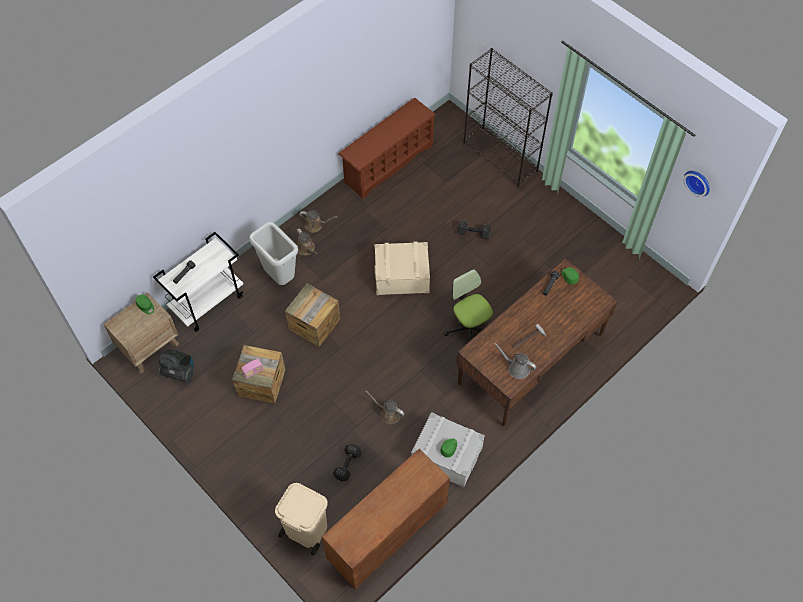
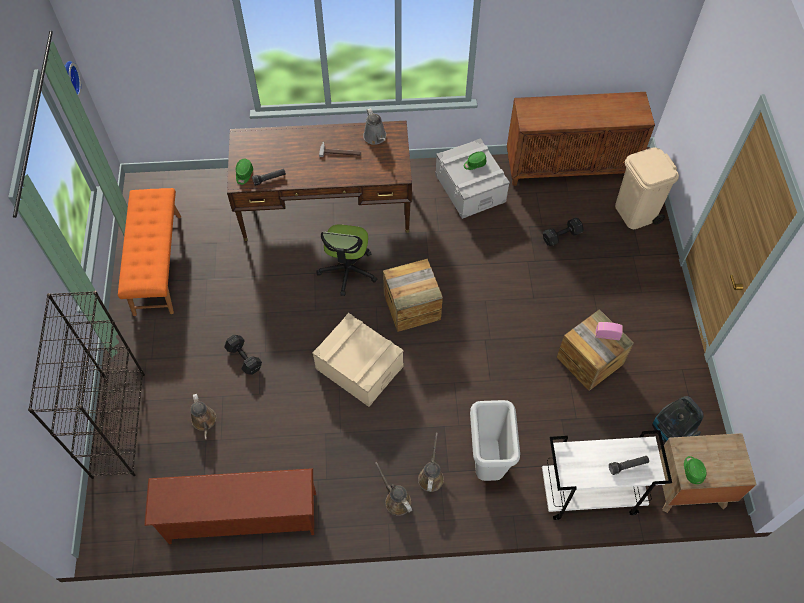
camera: 140 degrees left, 0 degrees up
(314, 324) = (491, 382): crate -> crate (412, 307)
(388, 413) = (490, 251): brown watering can -> brown watering can (204, 421)
(588, 245) = (157, 264): none -> orange bench

